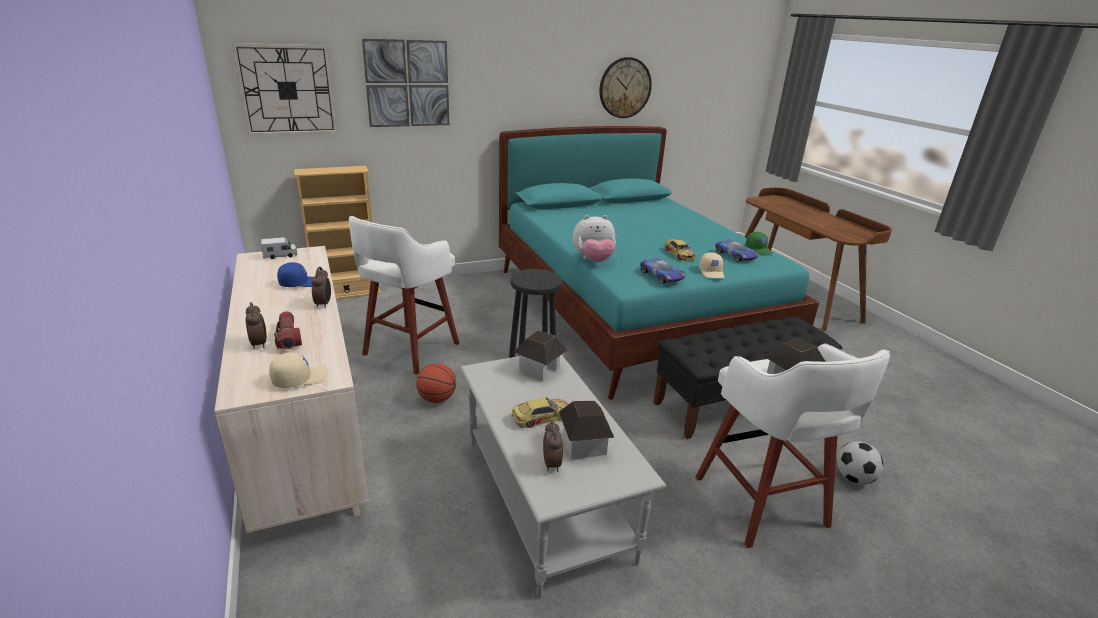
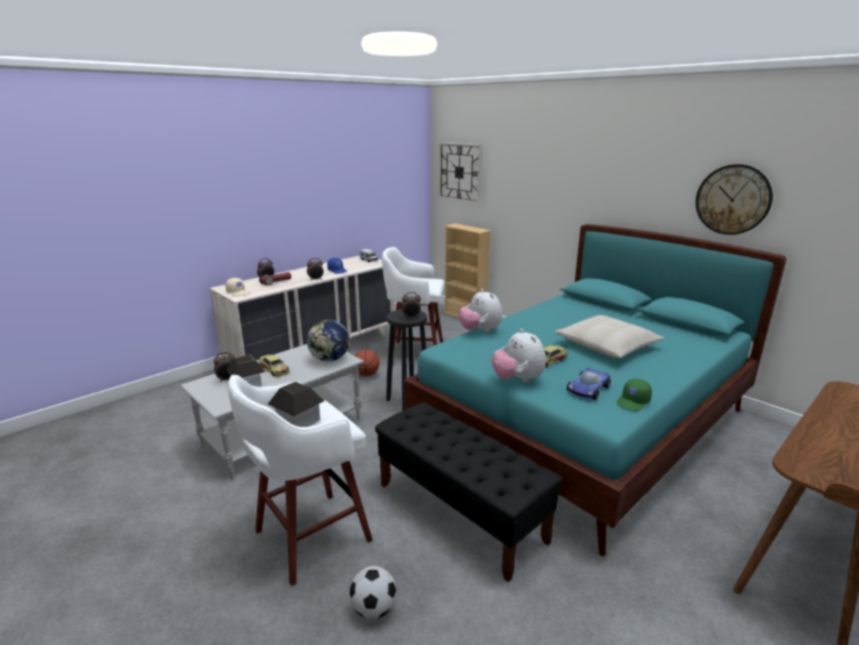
camera: 70 degrees right, 5 degrees down
(407, 83) = (523, 174): picture -> none
(539, 370) = (330, 359): toy house -> globe
(547, 277) = (411, 317): none -> alarm clock
(659, 229) = (606, 346): none -> beige pillow
(662, 276) = (475, 357): toy car -> none
(712, 272) = (517, 379): beige cap -> plush toy

